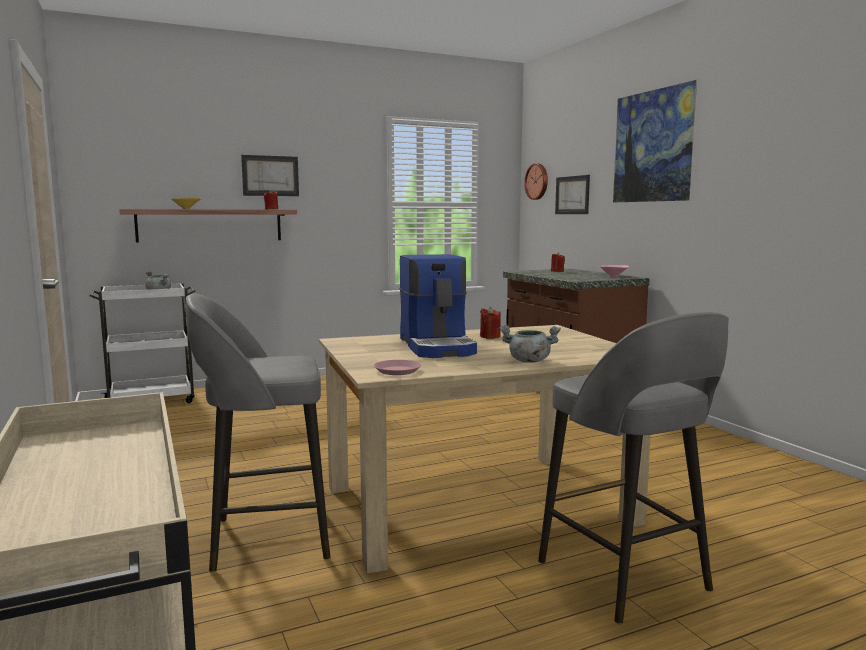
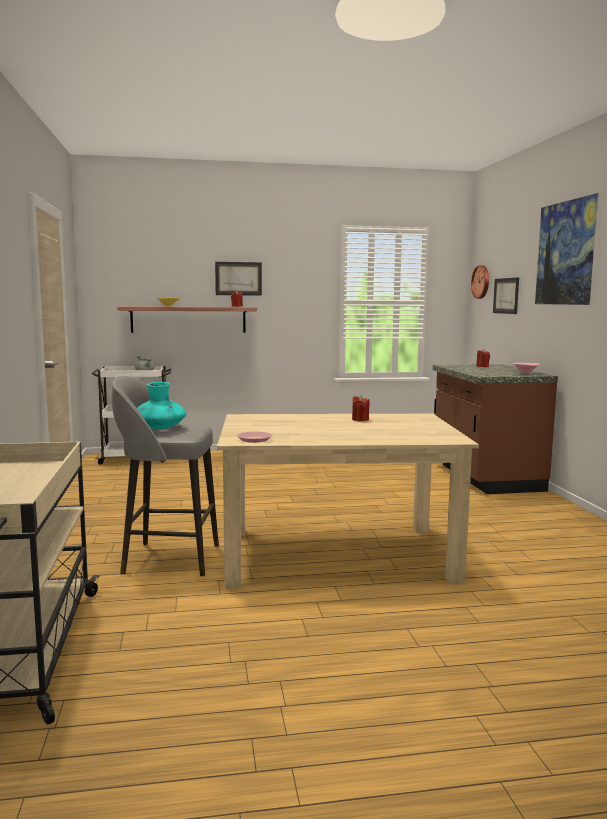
camera: 15 degrees right, 0 degrees up
(253, 363) = (160, 428): none -> turquoise vase
(438, 346) = (308, 424): coffee machine -> none
(528, 361) = (362, 439): grey cooking pot -> none
(625, 578) = (416, 616): grey stool -> none

